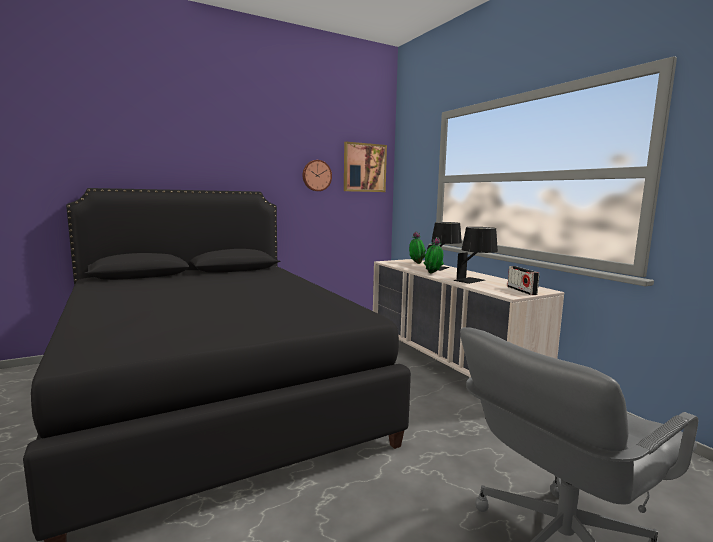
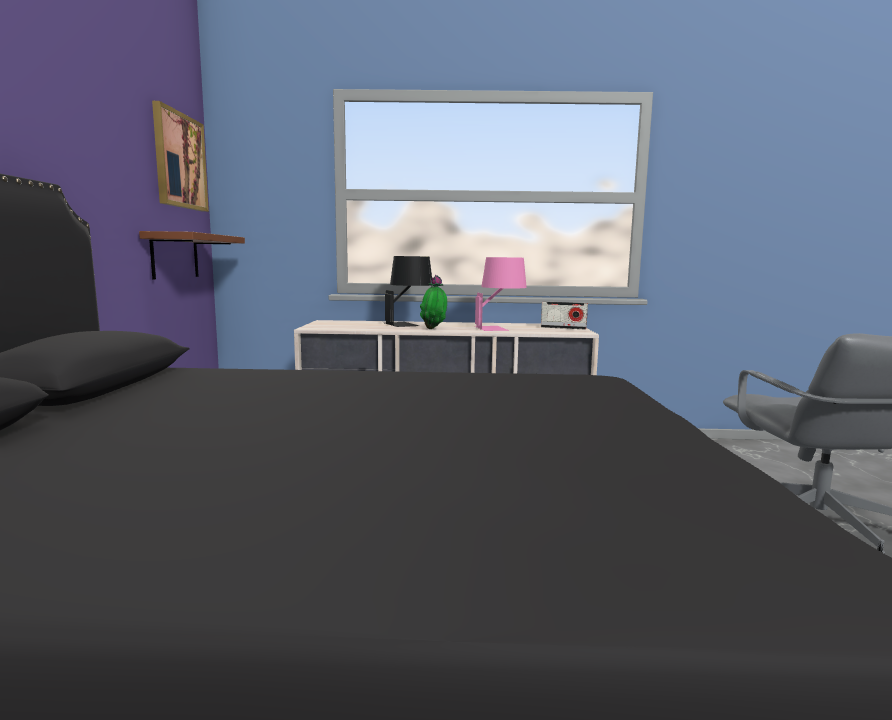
camera: 60 degrees left, 0 degrees up
(316, 175) = (122, 163): wall clock -> none
(353, 216) = (175, 256): none -> brown shelf
(416, 263) = (353, 324): potted plant -> none
(475, 281) = (499, 328): black table lamp -> pink table lamp

